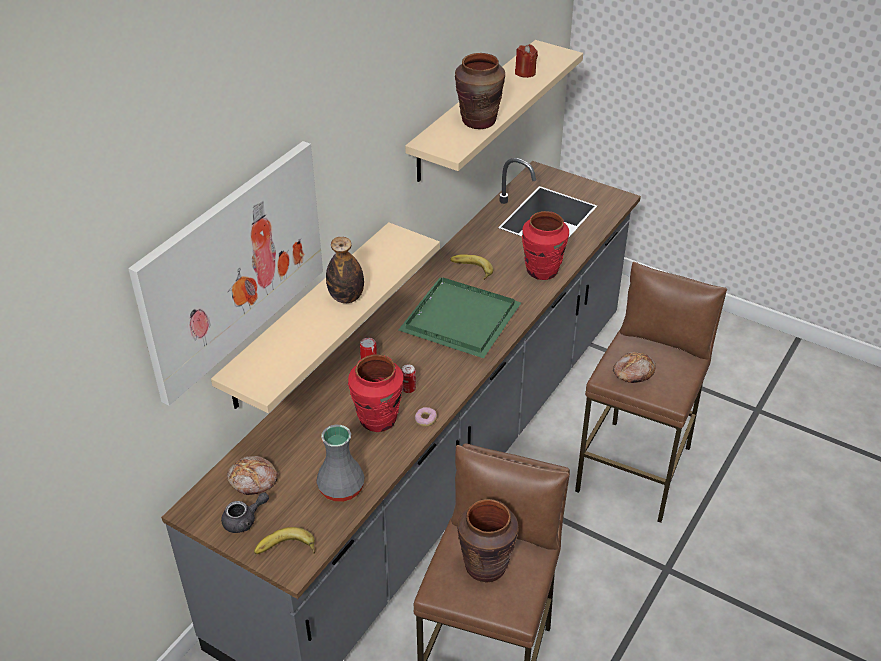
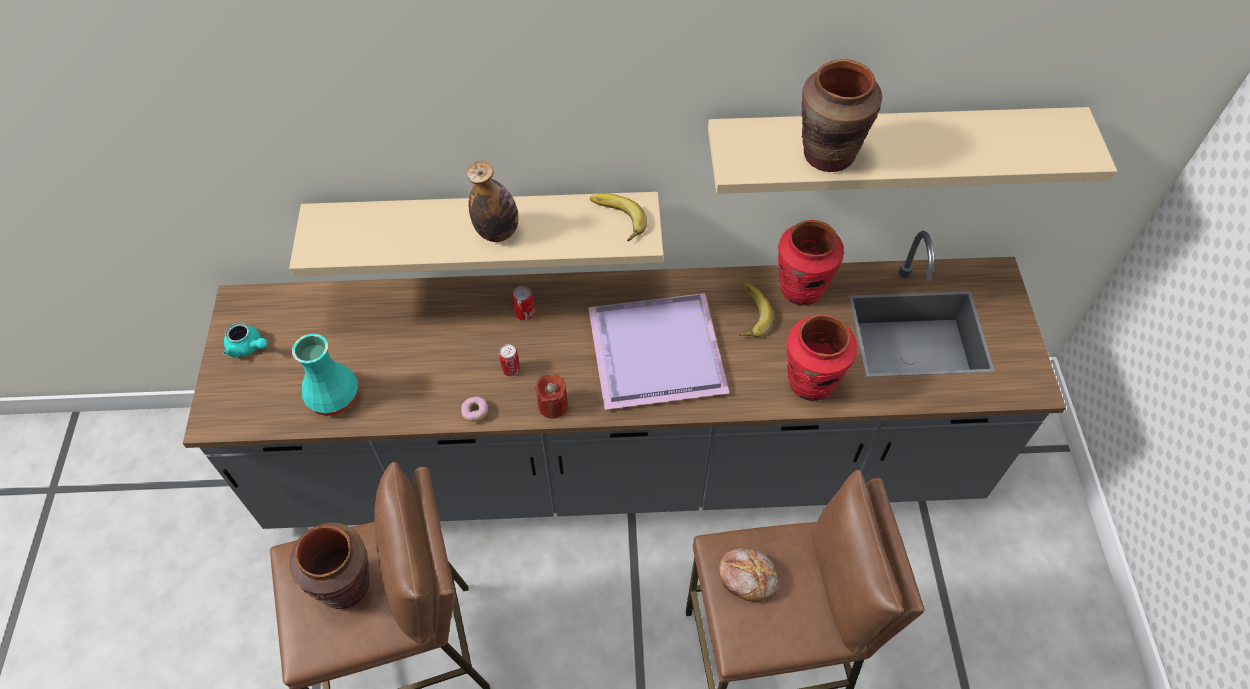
camera: 55 degrees right, 15 degrees up
(233, 268) = (335, 114): picture -> none
(244, 520) = (248, 347): grey teapot -> turquoise teapot
(253, 480) = (301, 322): bread -> none
(286, 550) = (230, 401): banana -> banana (615, 219)
(340, 489) = (332, 397): grey vase -> turquoise vase
(378, 420) = (447, 370): red vase -> red vase (800, 290)
(459, 318) = (658, 350): green tray -> purple tray
(525, 72) = (992, 139): red candle -> red candle (552, 405)

